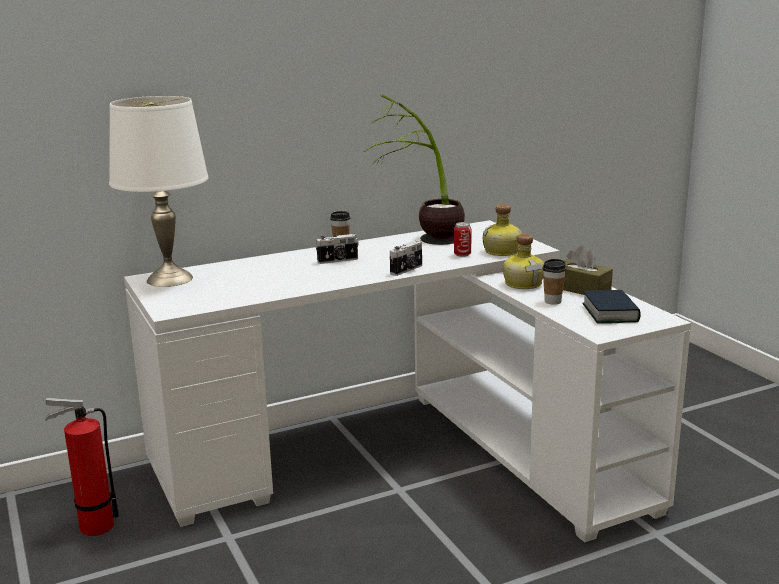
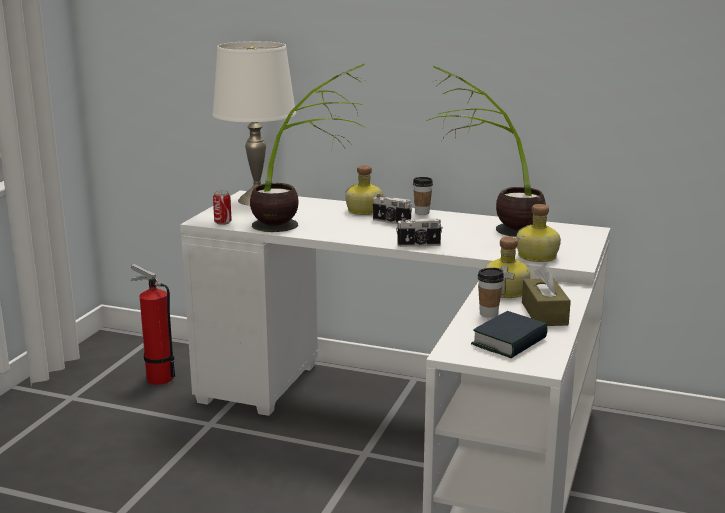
camera: 45 degrees right, 0 degrees up
(277, 286) = (303, 226): none -> potted plant
(293, 259) = (364, 211): none -> bottle
(462, 255) = (496, 248): can -> can (223, 222)

